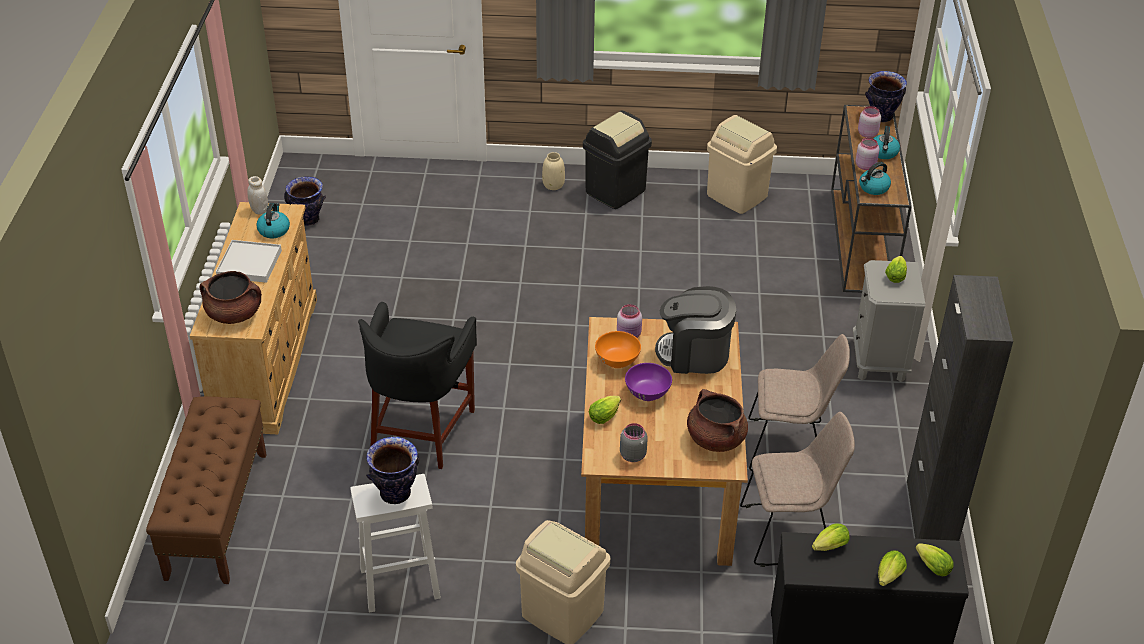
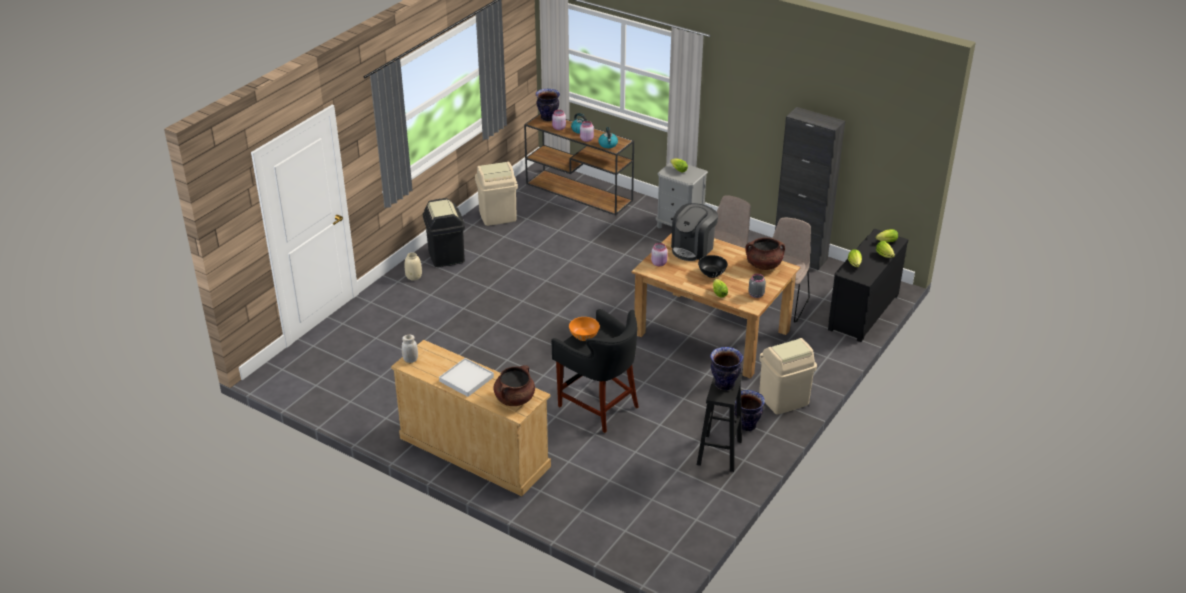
camera: 60 degrees left, 5 degrees down
(217, 514) = (603, 513): brown bench -> none
(274, 230) = (439, 359): kettle -> none
(308, 220) = (338, 390): vase -> vase (747, 425)
(398, 584) = (719, 453): white stool -> black stool
(617, 361) = (677, 274): orange bowl -> orange bowl (584, 336)
(647, 393) = (712, 273): purple bowl -> black bowl

